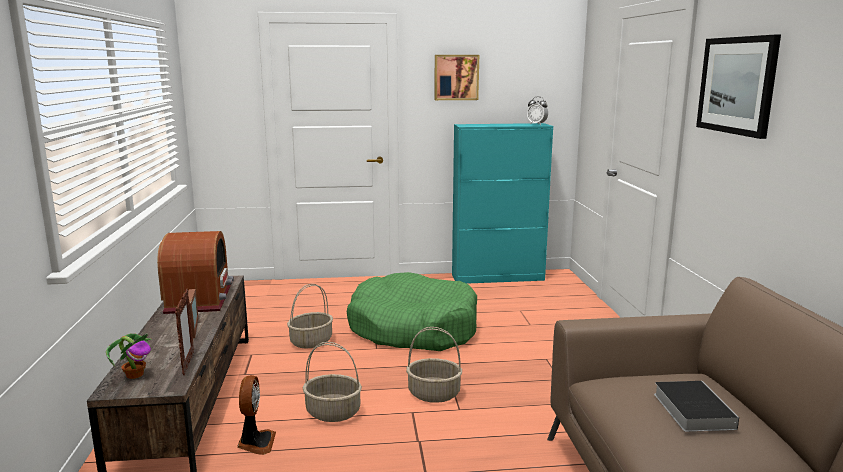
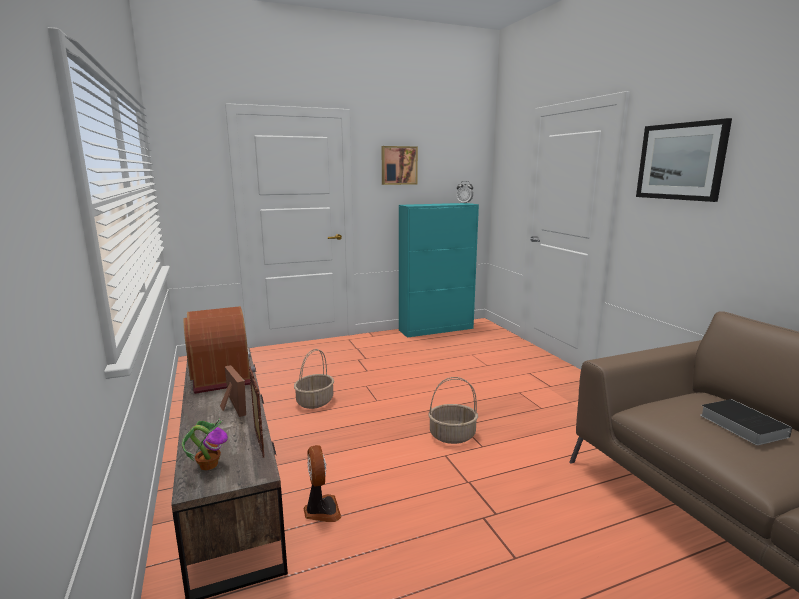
camera: 15 degrees left, 0 degrees up
(333, 412) = (376, 466): basket -> none
(413, 328) = (397, 379): green dog bed -> none

